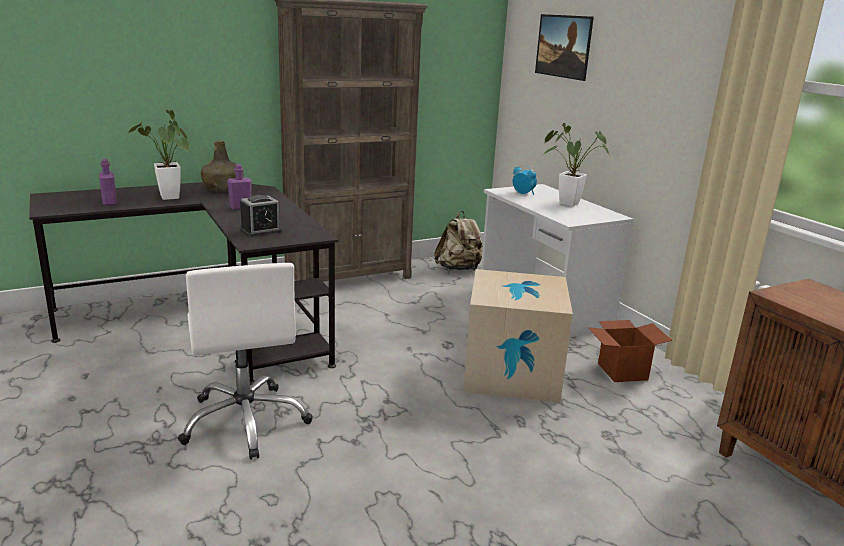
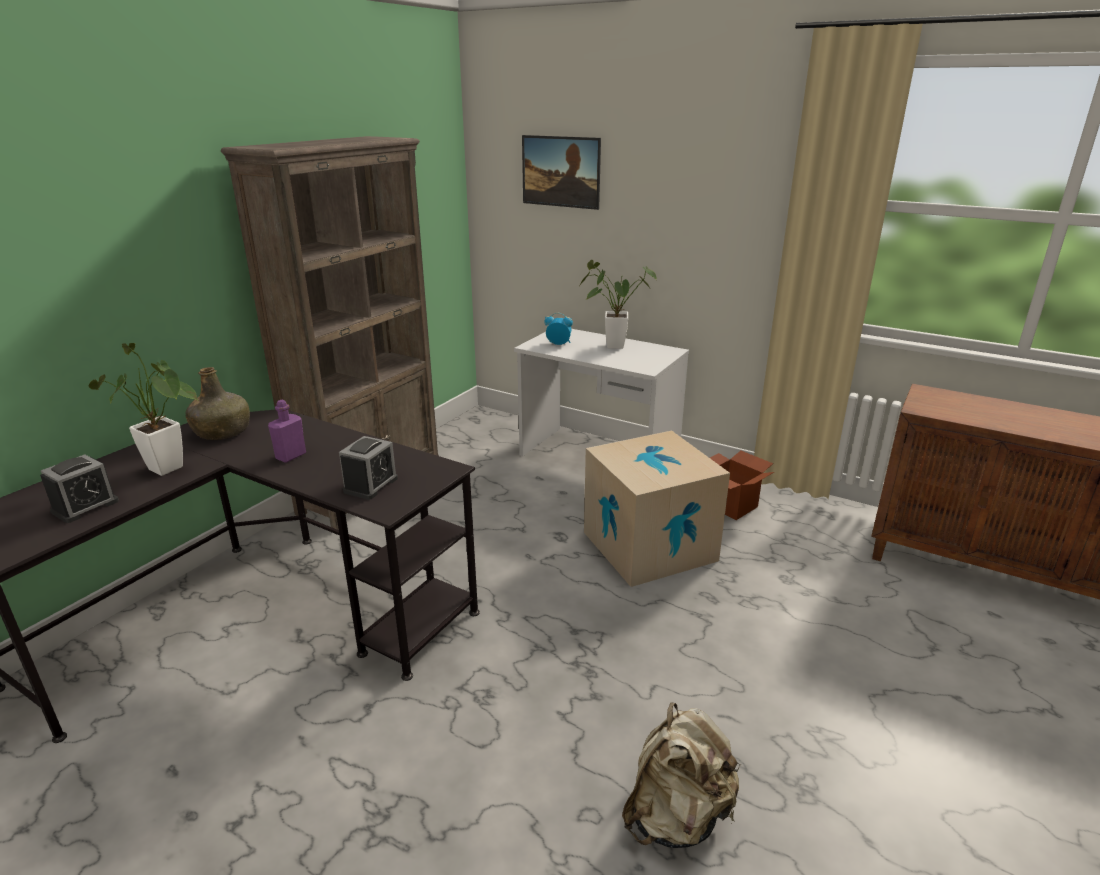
camera: 30 degrees left, 5 degrees up
(109, 202) = (85, 506): purple bottle -> alarm clock
(246, 421) = (458, 731): white office chair -> none
(459, 269) = (477, 438): beige backpack -> beige backpack (676, 816)

